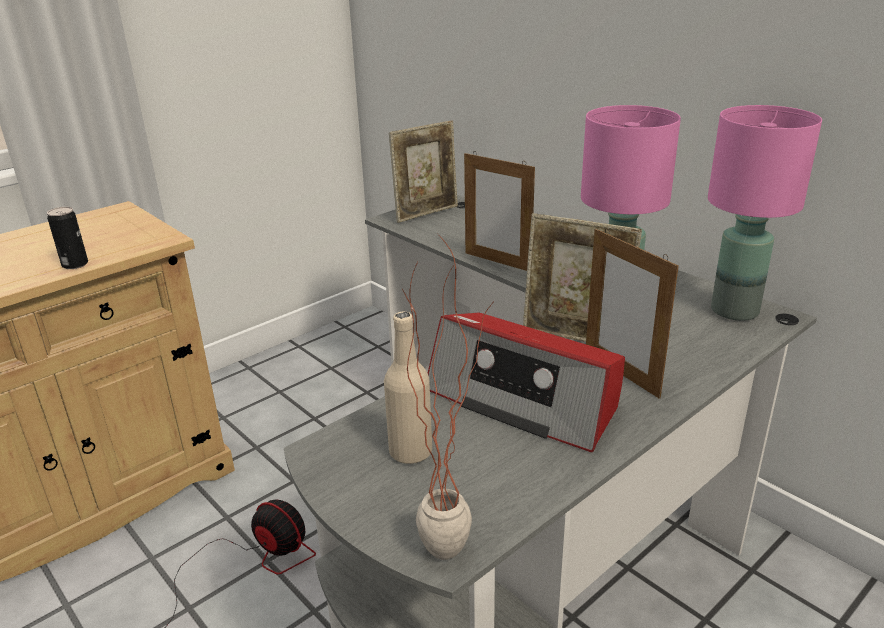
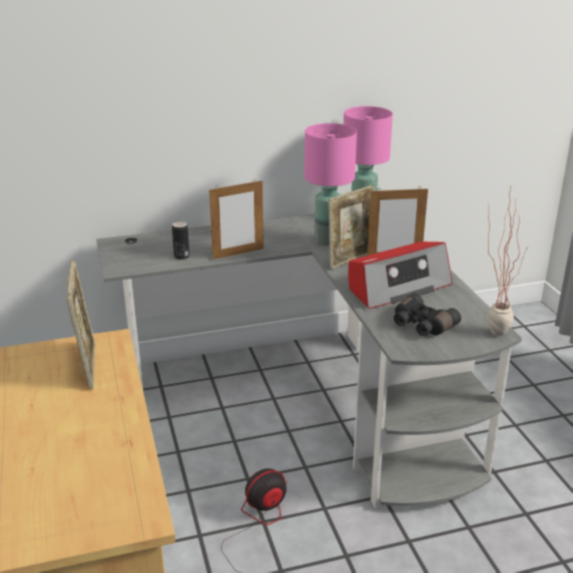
camera: 65 degrees left, 0 degrees up
(75, 264) = (120, 383): can -> can (181, 256)
(410, 452) = (421, 325): beige bottle -> black binoculars
(426, 213) = (129, 255): picture frame -> picture frame (88, 365)

